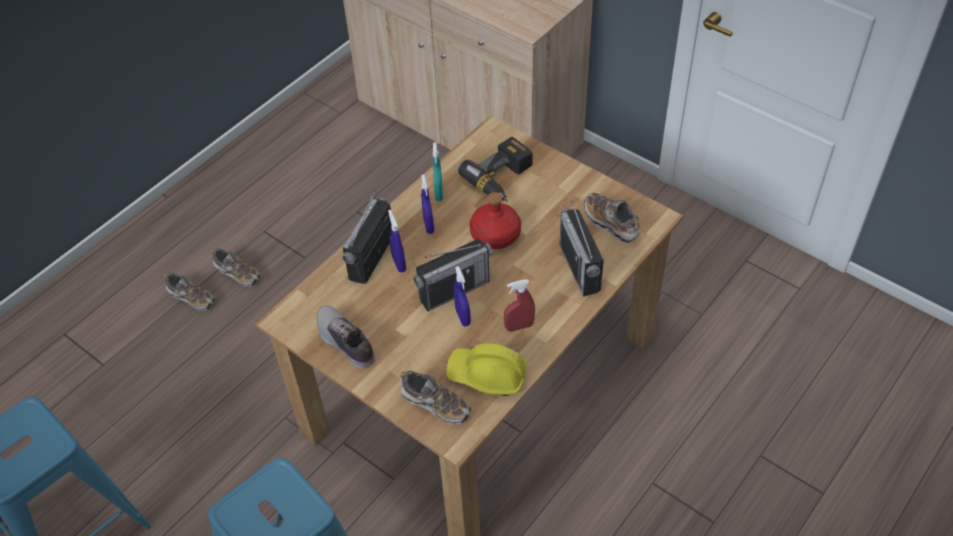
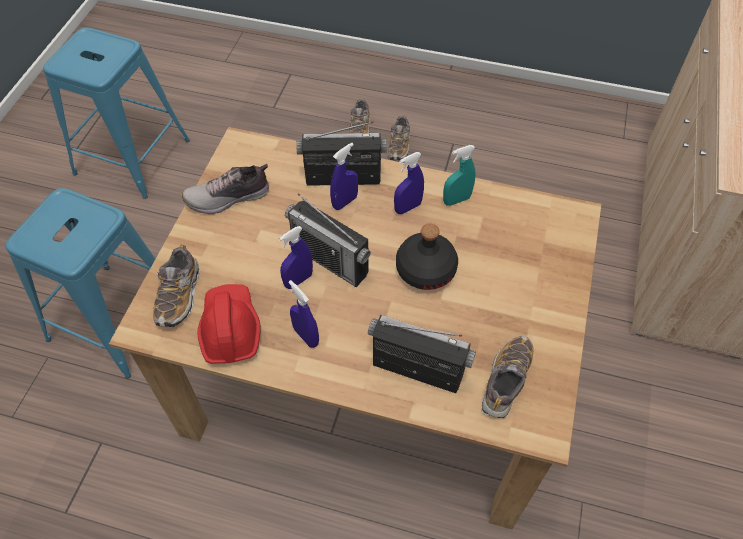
camera: 65 degrees right, 5 degrees up
(346, 343) = (229, 198): shoe -> shoe turned 135 degrees counterclockwise
(487, 375) = (230, 329): yellow hard hat -> red hard hat
(495, 234) = (425, 269): red bottle -> black bottle
(503, 179) = (511, 249): power drill -> none
(519, 326) = (306, 336): red spray bottle -> blue spray bottle
(579, 268) = (417, 369): radio -> radio turned 60 degrees clockwise

